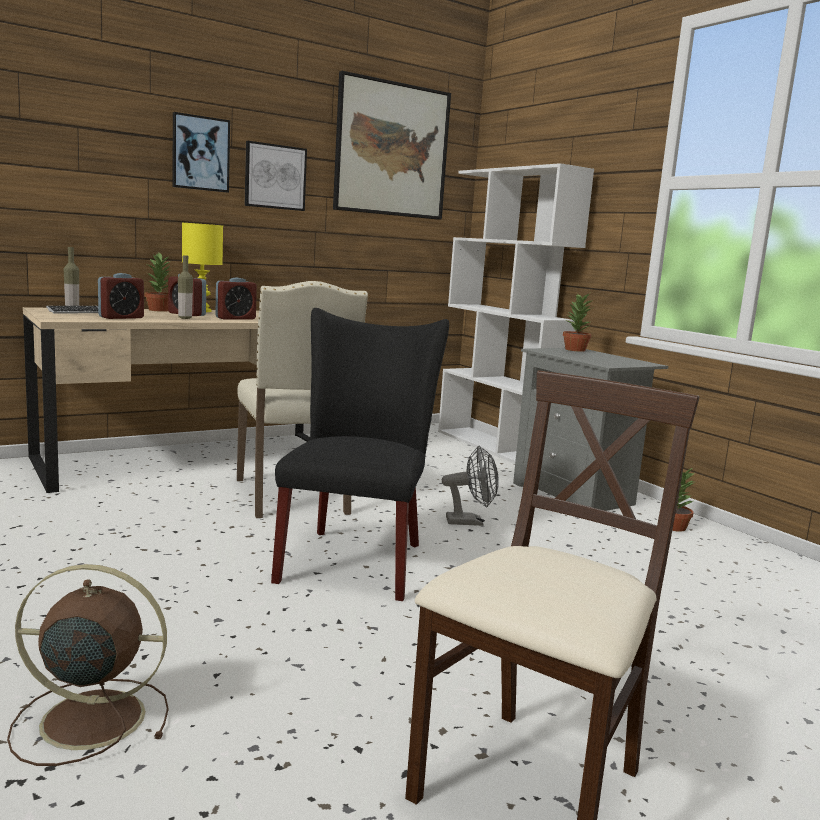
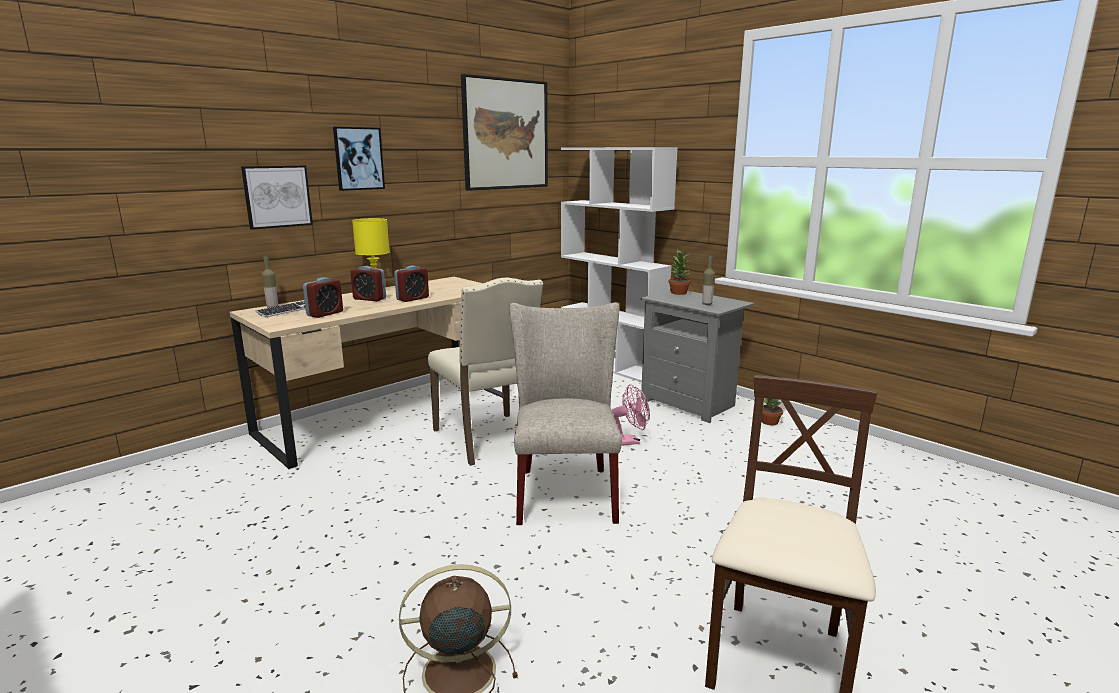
camera: 10 degrees left, 5 degrees up
(159, 310) = (342, 296): potted plant -> none
(185, 318) = (374, 305): bottle -> bottle (707, 304)
(275, 177) = (418, 170): picture -> picture (277, 196)
(355, 558) = (565, 490): black chair -> beige chair
(470, 522) = (629, 441): grey fan -> pink fan

